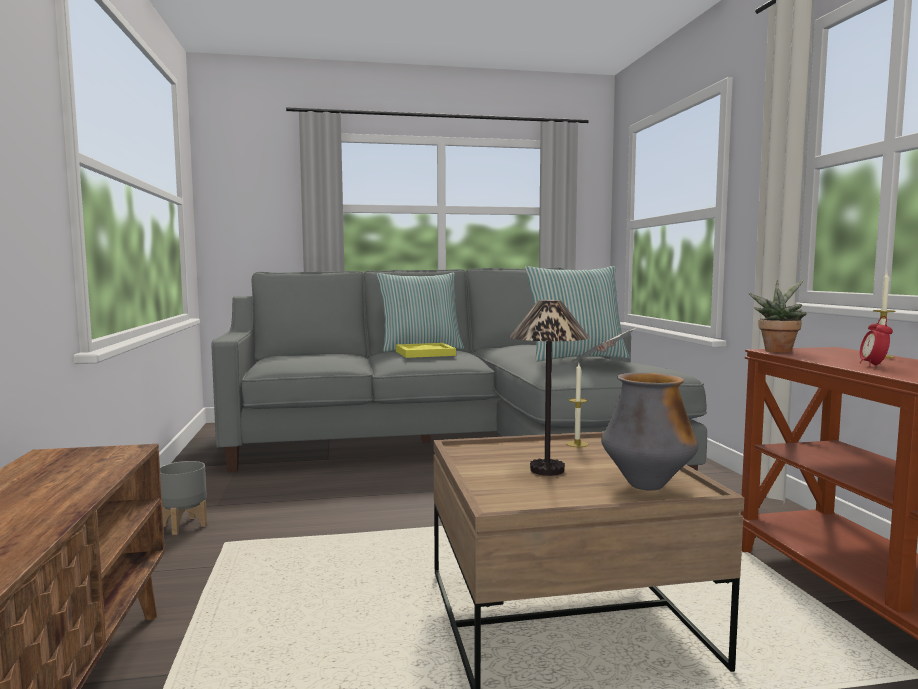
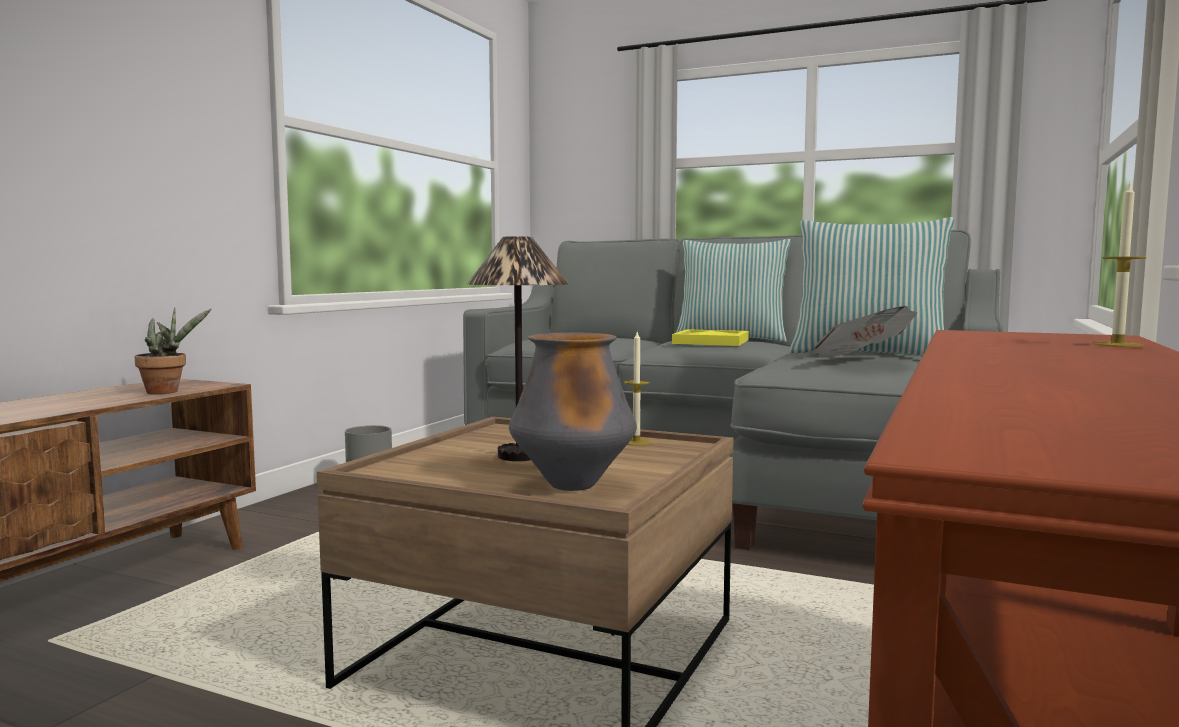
camera: 35 degrees right, 0 degrees up
(777, 351) = (970, 332): potted plant -> potted plant (167, 392)
(873, 366) = (998, 349): alarm clock -> none

